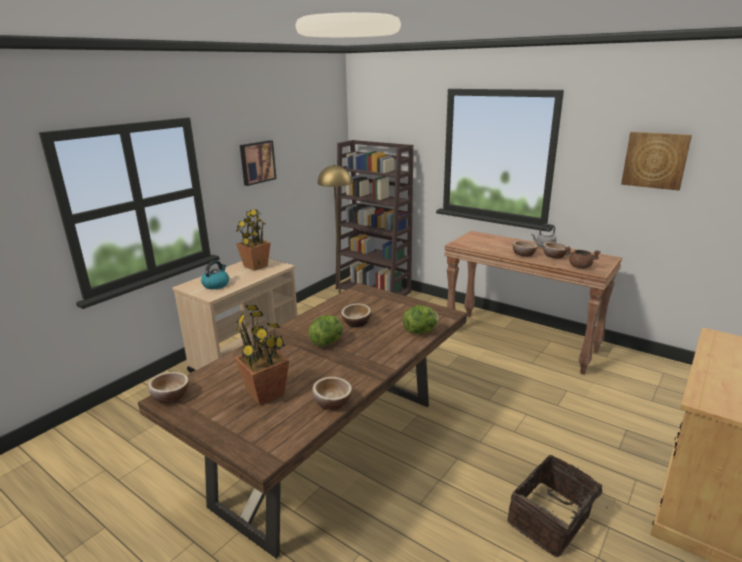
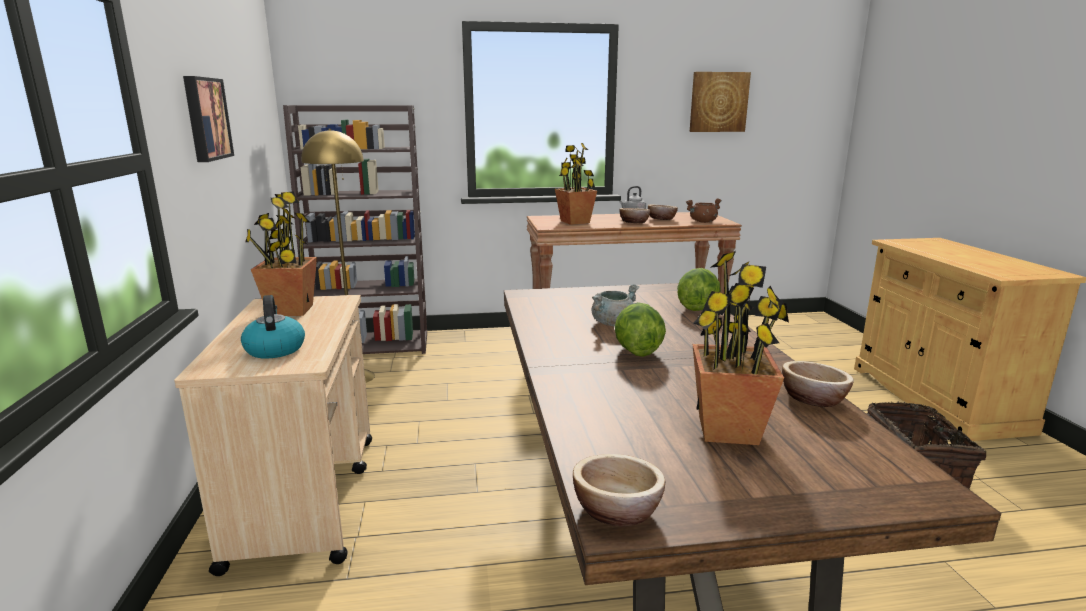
camera: 45 degrees left, 5 degrees down
(356, 323) = (613, 323): bowl -> grey cooking pot
(485, 243) = (575, 222): none -> potted plant

